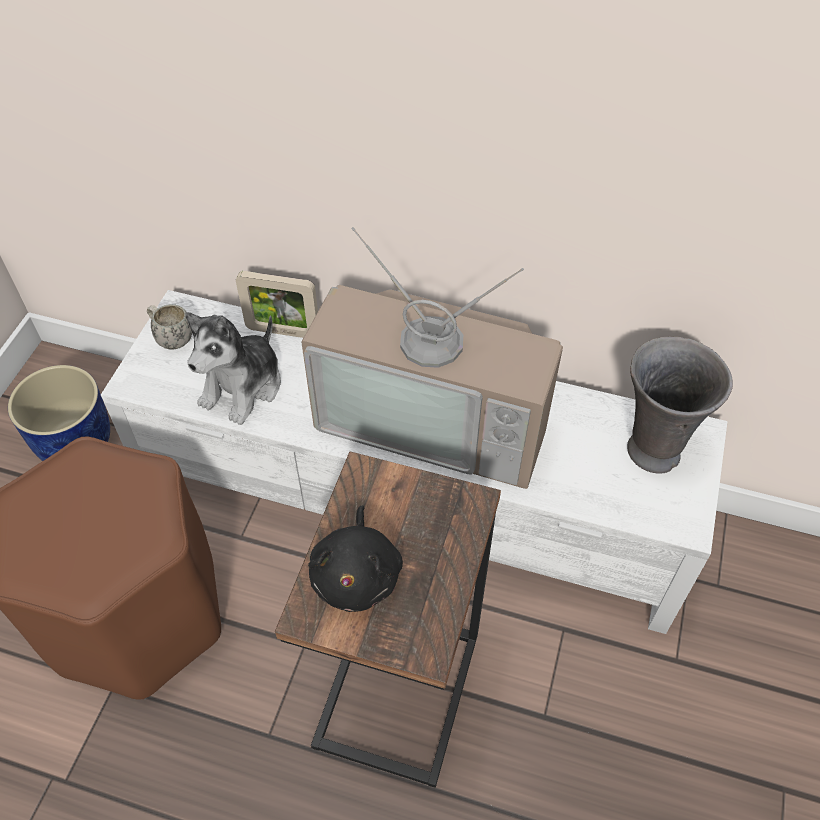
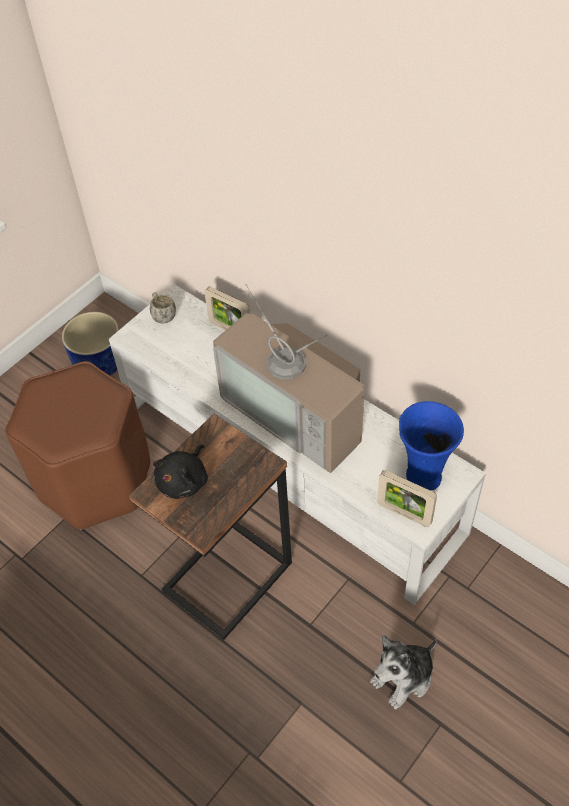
camera: 25 degrees right, 0 degrees up
(243, 387) = (191, 358): plush toy -> plush toy (403, 677)
(651, 450) = (423, 475): grey vase -> blue vase
(656, 513) = (404, 513): none -> picture frame

